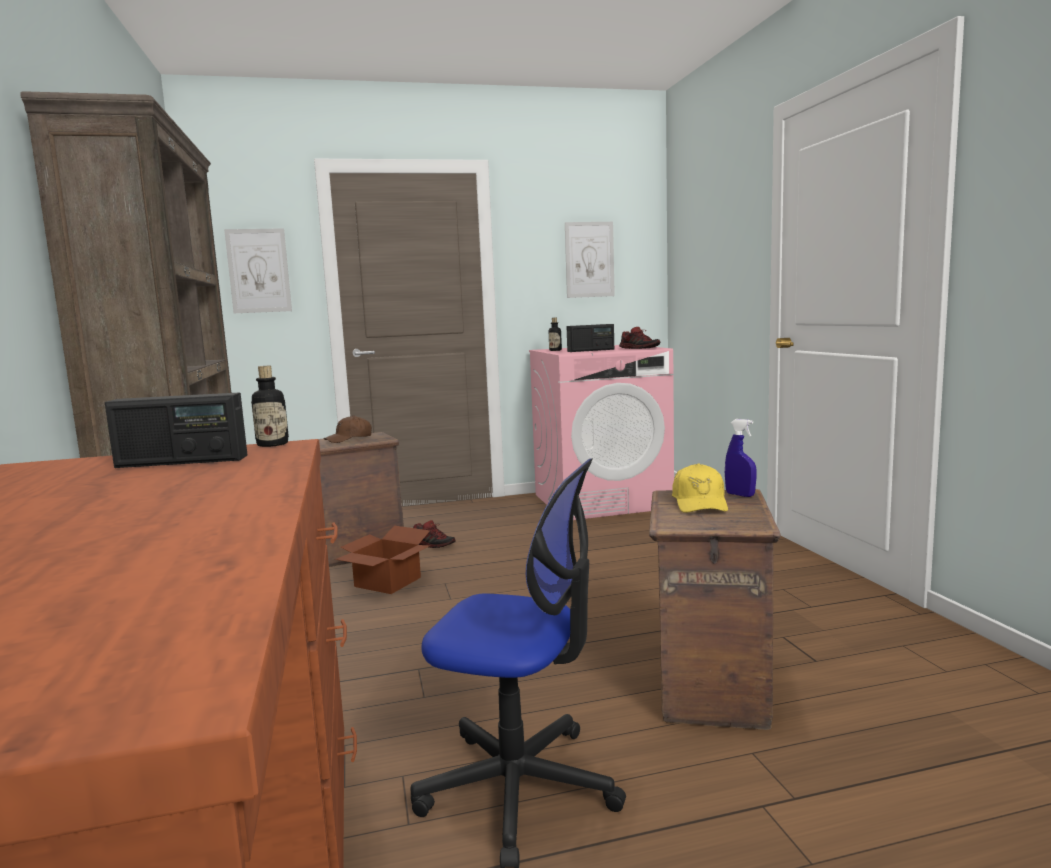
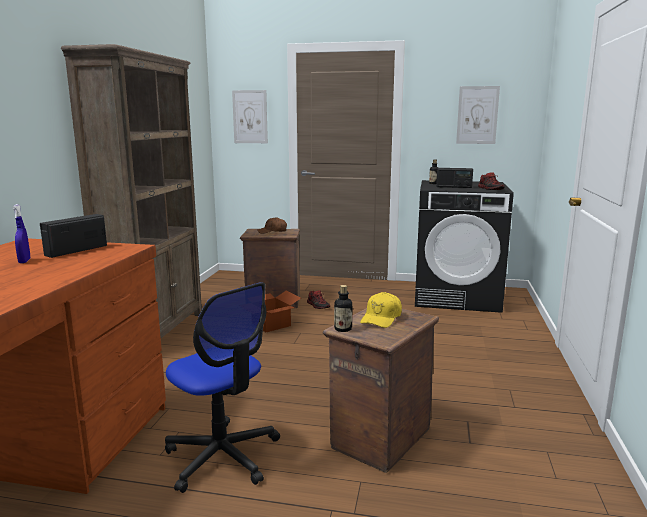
camera: 25 degrees right, 5 degrees up
(182, 461) = (76, 250): radio -> radio turned 105 degrees clockwise
(272, 444) = (129, 245): bottle -> bottle (343, 329)
(602, 501) = (457, 296): pink washing machine -> black washing machine
(740, 495) = (416, 318): blue spray bottle -> blue spray bottle (24, 261)

